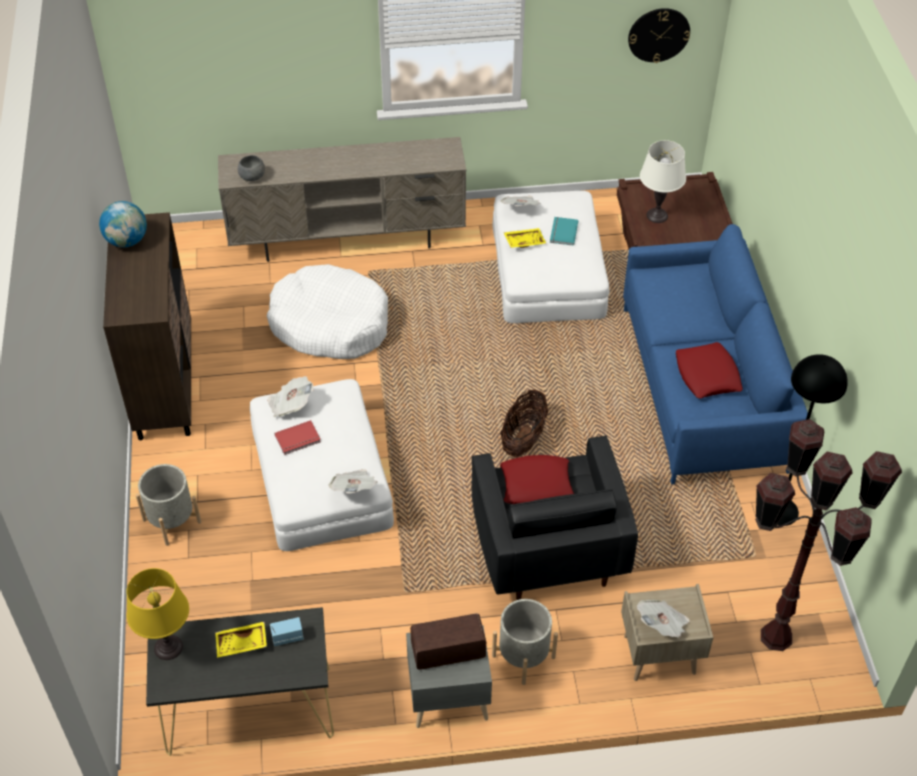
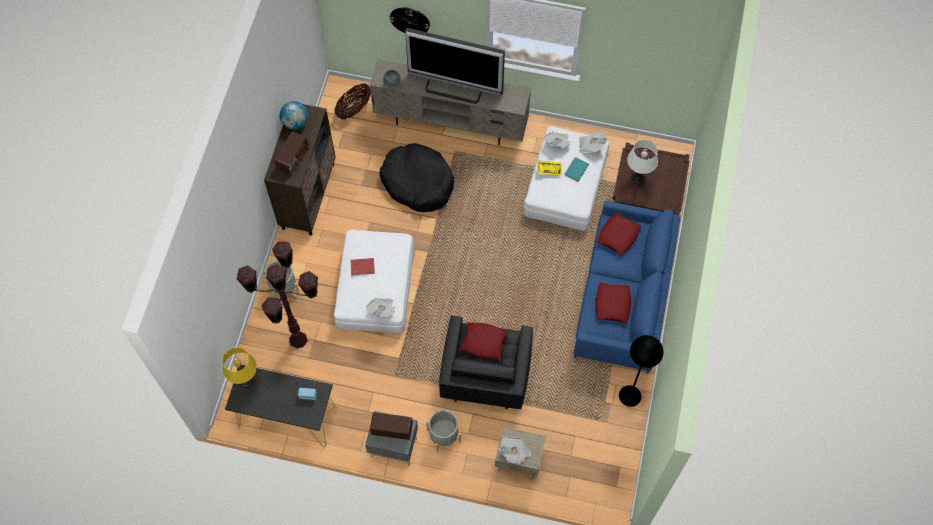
camera: 20 degrees right, 15 degrees up
(140, 286) = (292, 158): none -> radio
(241, 644) = (283, 391): yellow tray -> none
(290, 404) = (366, 242): newspaper -> newspaper (591, 145)
(330, 324) = (418, 182): white dog bed -> black dog bed
(349, 162) = (454, 88): none -> television
(523, 438) = (500, 299): basket -> basket (354, 109)
(658, 34) = (671, 66): wall clock -> wall clock (410, 20)
(669, 288) = (618, 236): none -> red pillow
(776, 637) = (588, 473): brown floor lamp -> brown floor lamp (297, 340)

